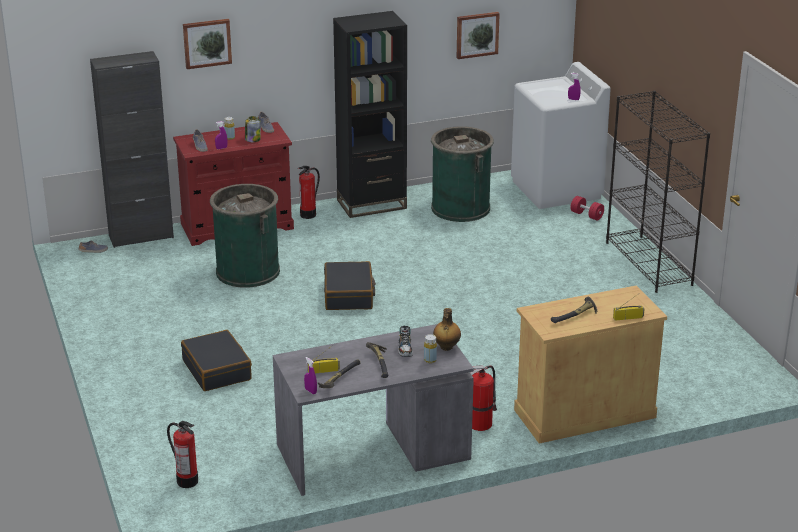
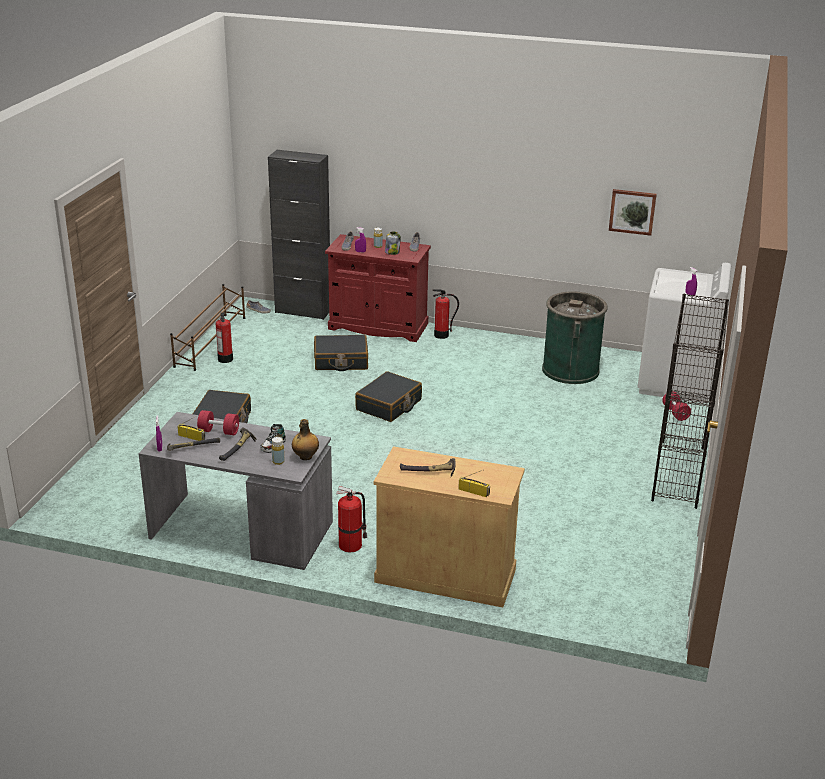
camera: 35 degrees right, 0 degrees up
(88, 298) = (211, 341): none -> brown shoe rack
(187, 481) = (94, 493): fire extinguisher -> fire extinguisher (225, 359)
(207, 43) = (375, 159): picture -> none
(248, 271) = (341, 361): green trash can -> black suitcase
(339, 356) = (219, 431): none -> red dumbbell
(372, 204) = (501, 343): black bookcase -> none

